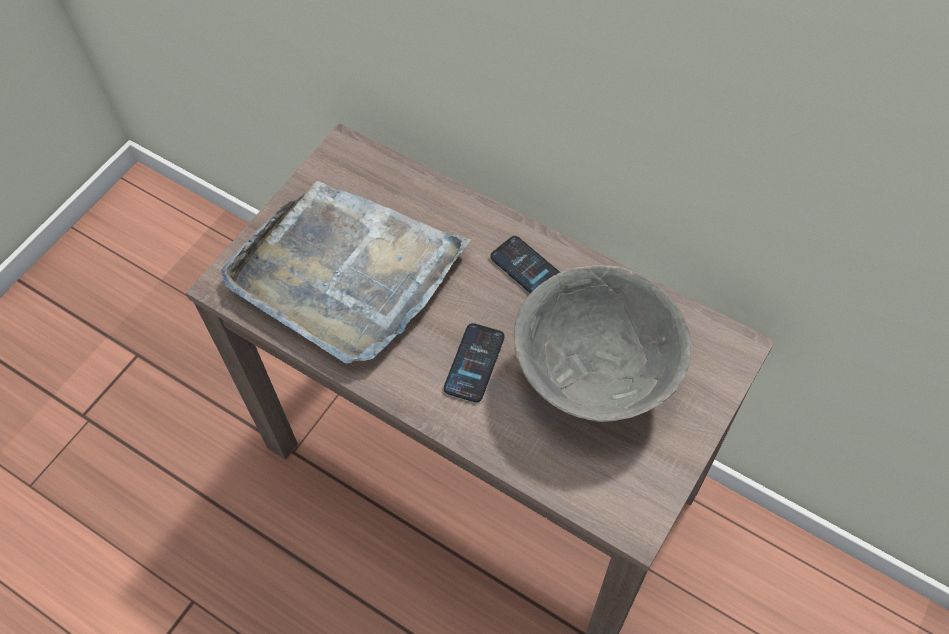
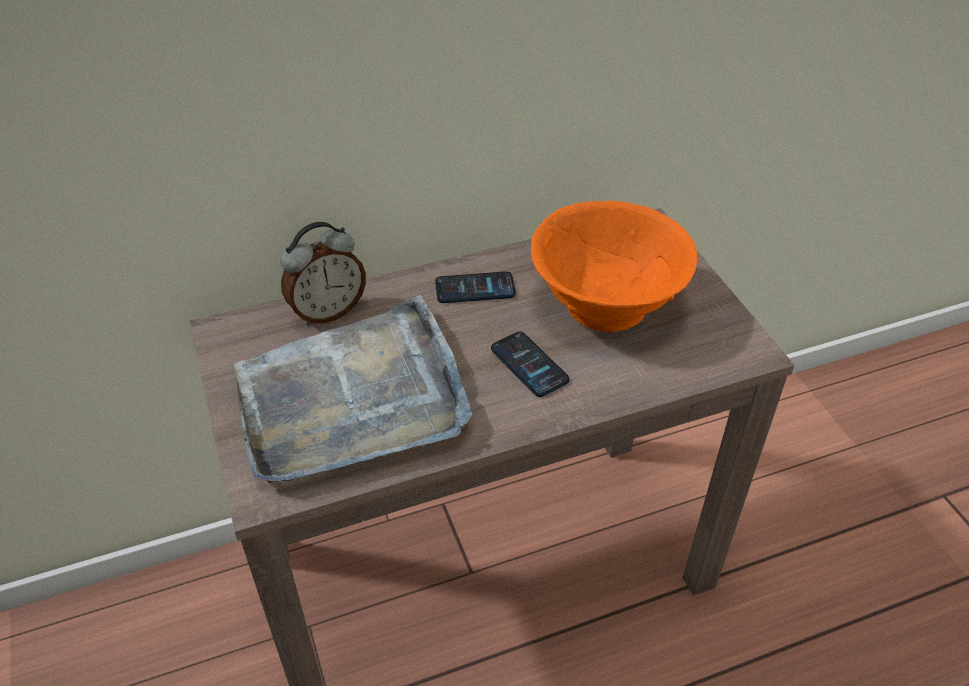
camera: 55 degrees left, 15 degrees down
(418, 194) = (327, 311): none -> alarm clock
(595, 374) = (606, 304): grey bowl -> orange bowl

